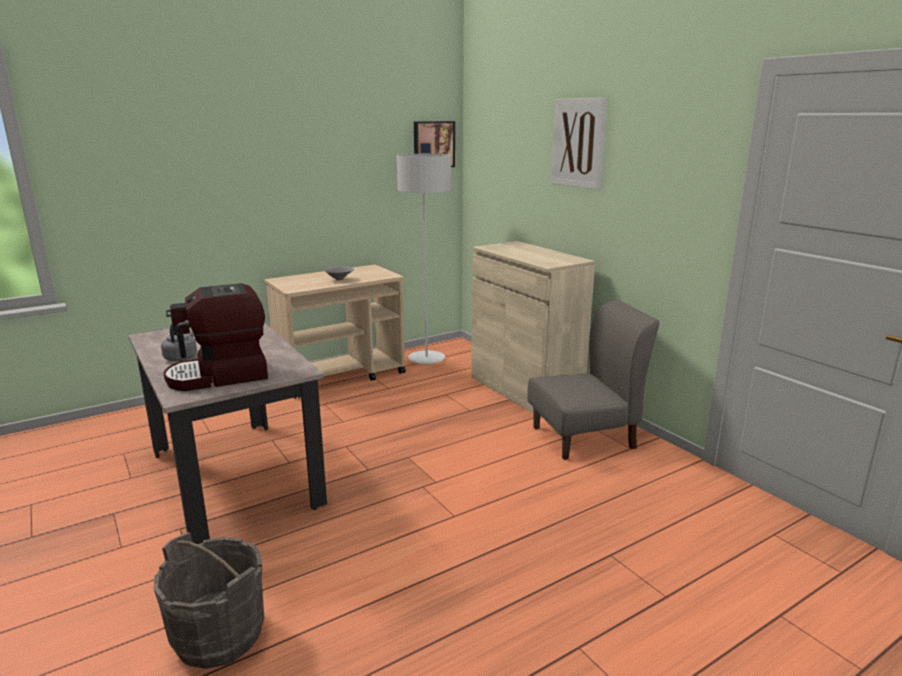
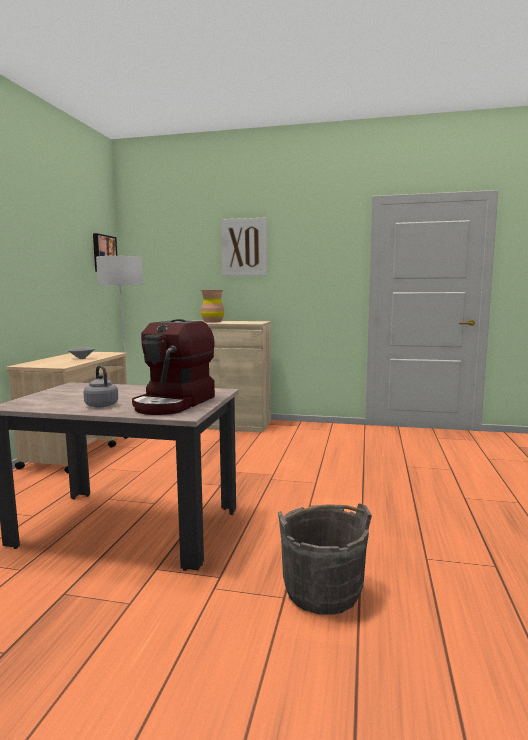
camera: 45 degrees left, 10 degrees down
(518, 250) = (212, 322): none -> brown vase
(584, 437) = (302, 433): grey chair -> none

